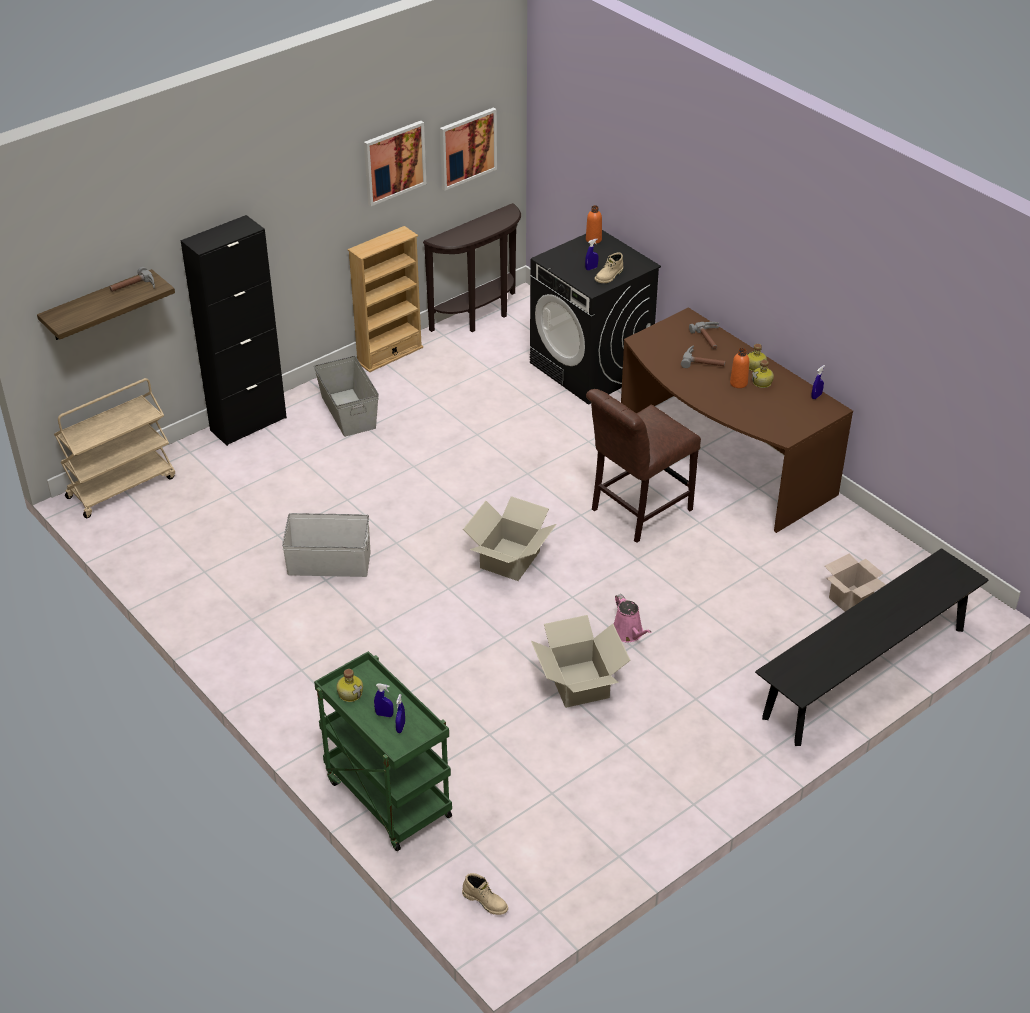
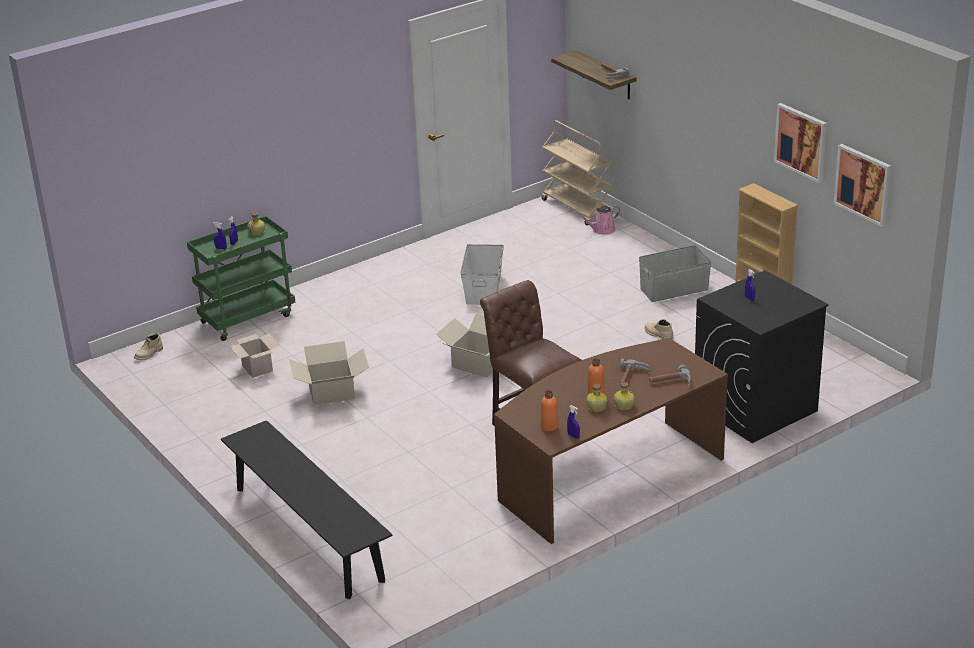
camera: 95 degrees right, 10 degrees down
(248, 424) = (655, 249): black cabinet -> none
(480, 316) = (833, 349): brown console table -> none
(593, 239) = (803, 300): orange bottle -> orange bottle (549, 426)
(609, 276) = (735, 307): beige boot -> beige boot (658, 334)
(629, 633) = (381, 416): pink watering can -> pink watering can (601, 230)
(850, 600) = (399, 535): cardboard box -> cardboard box (256, 368)

